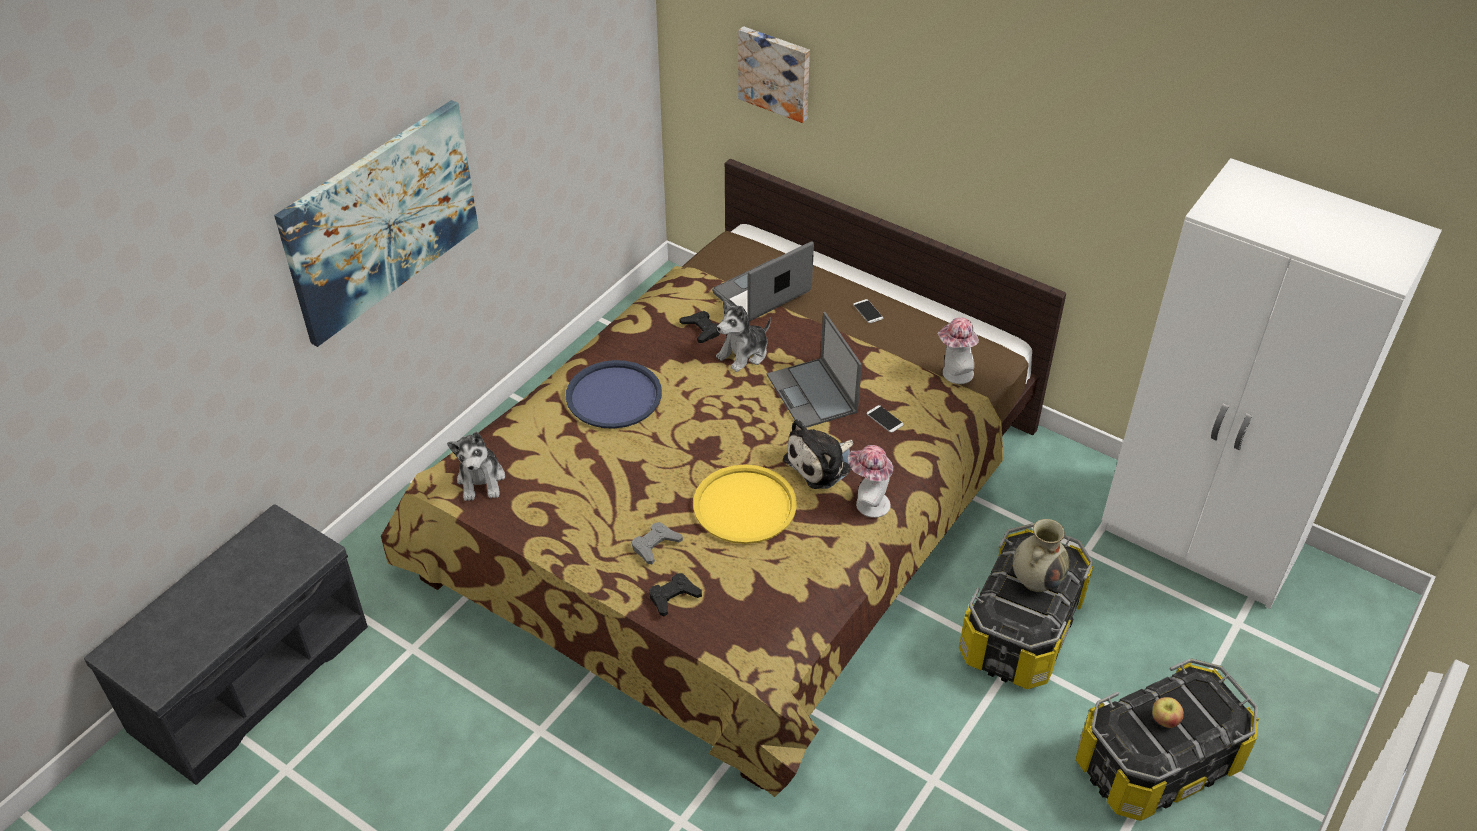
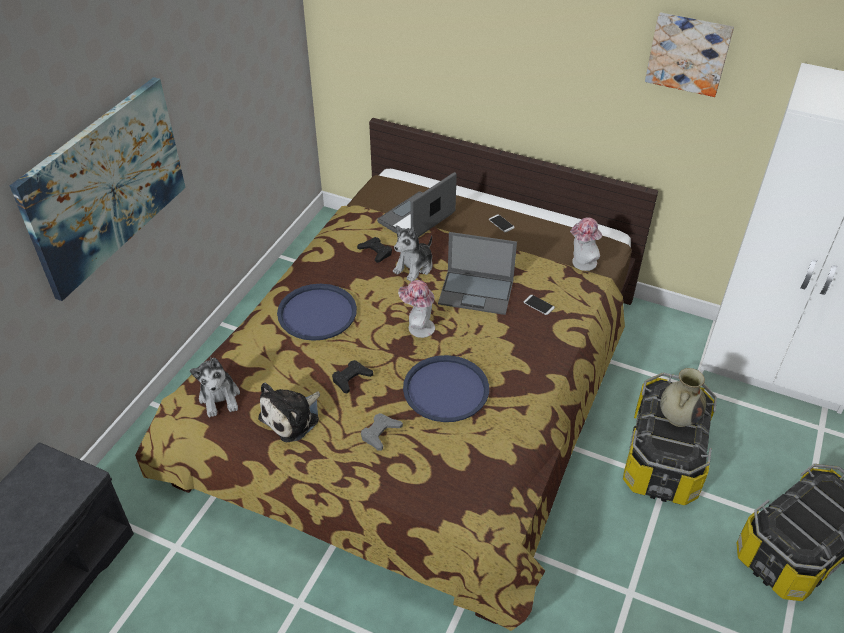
camera: 10 degrees left, 0 degrees up
(673, 597) = (406, 476): black game controller -> black game controller (351, 379)
(744, 505) = (446, 389): yellow tray -> blue tray
(775, 72) = (408, 42): picture -> picture (688, 53)
(812, 394) = (477, 292): laptop -> laptop turned 45 degrees counterclockwise
(821, 464) = (498, 347): plush toy -> plush toy (292, 417)
(868, 503) = (544, 374): hat -> hat (417, 327)
(1164, 720) = (810, 517): apple -> none

